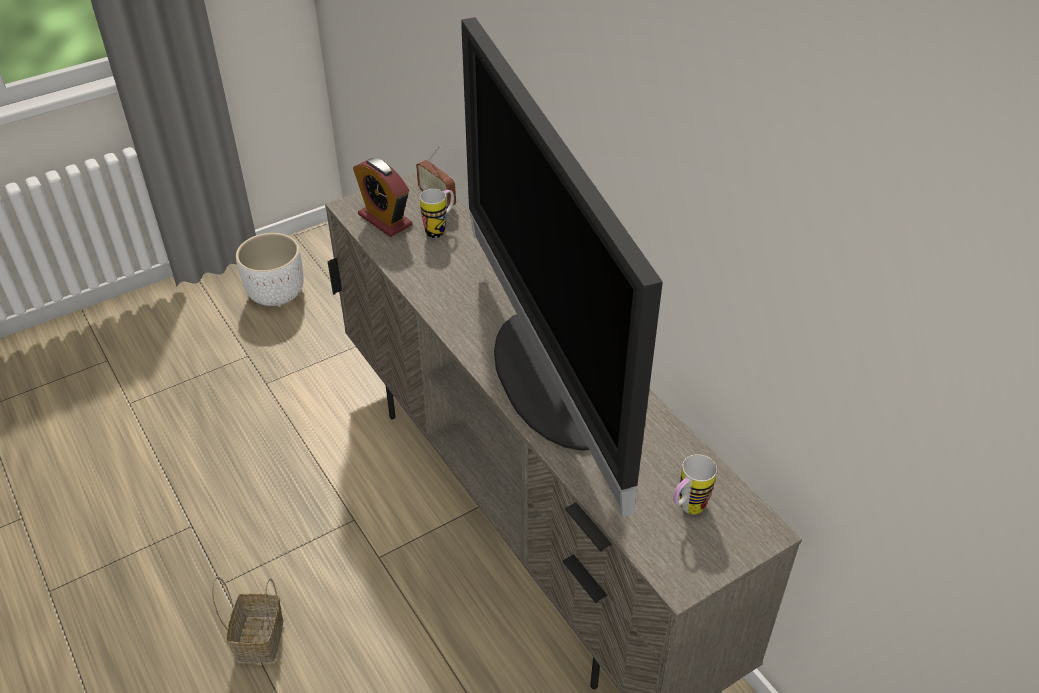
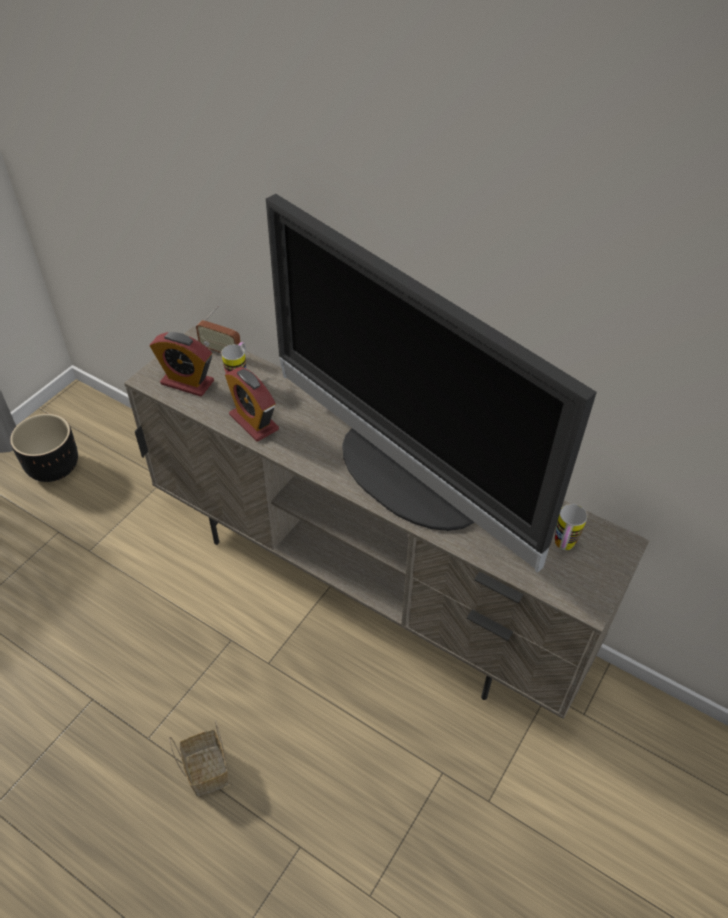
camera: 25 degrees left, 5 degrees up
(275, 294) = (53, 468): white planter -> black planter
(427, 276) = (254, 422): none -> alarm clock

